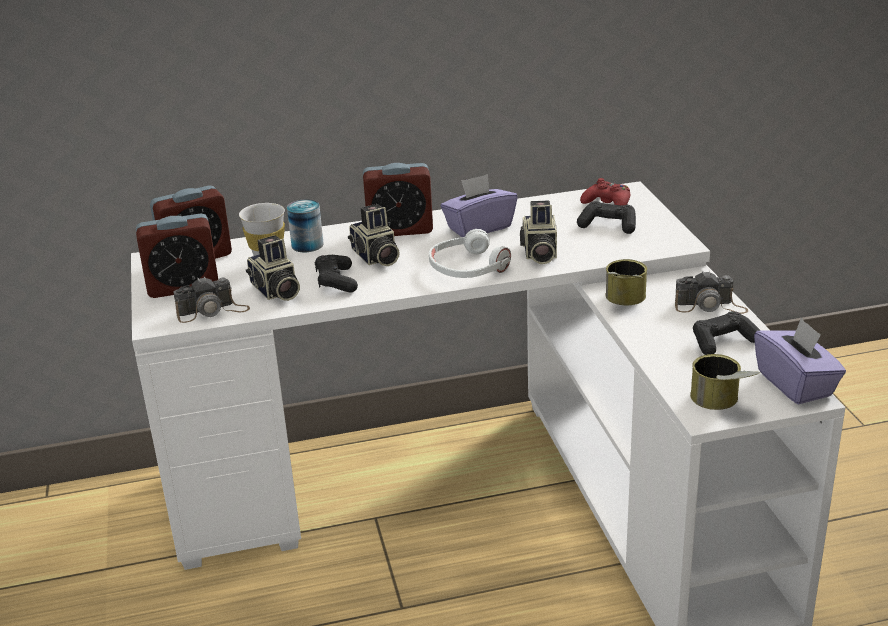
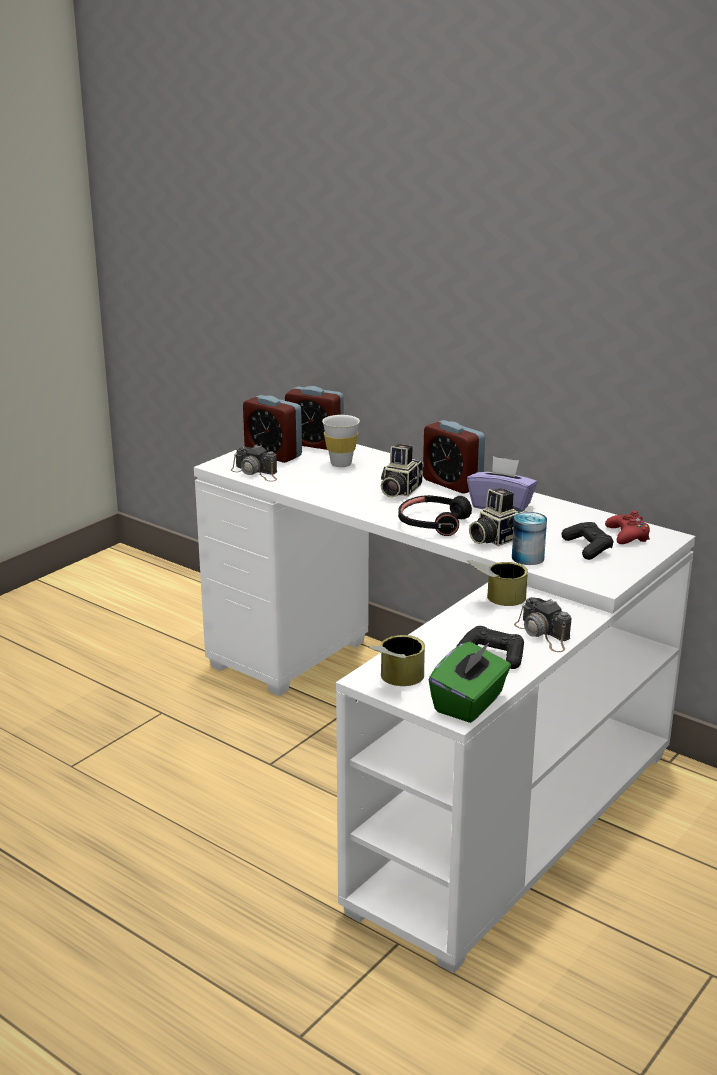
camera: 50 degrees right, 5 degrees down
(275, 291) = (306, 480): camera -> none
(307, 245) = (382, 465): can -> can (527, 558)
(336, 281) = (347, 491): black game controller -> none
(468, 268) = (432, 523): white headphones -> black headphones
(795, 384) = (469, 703): purple tissue box -> green tissue box

